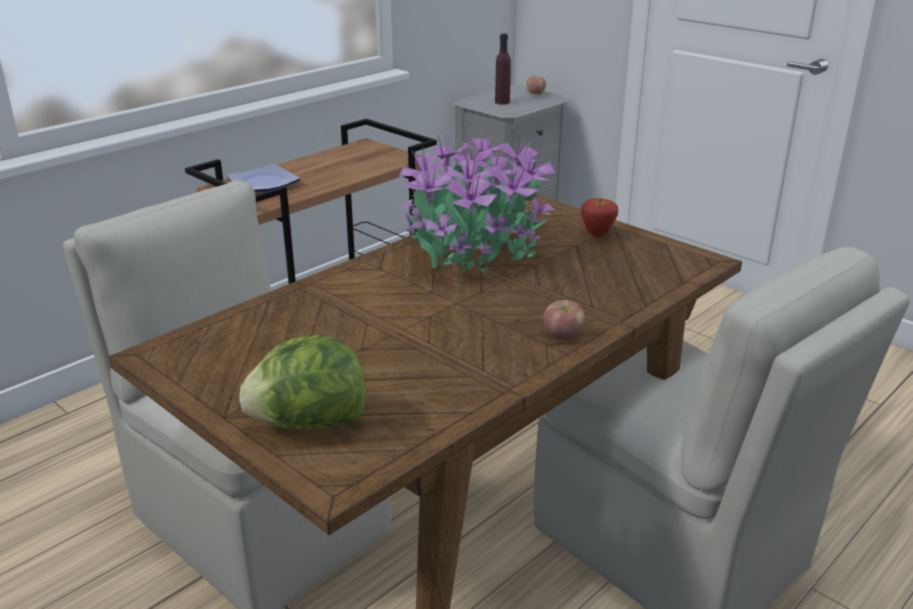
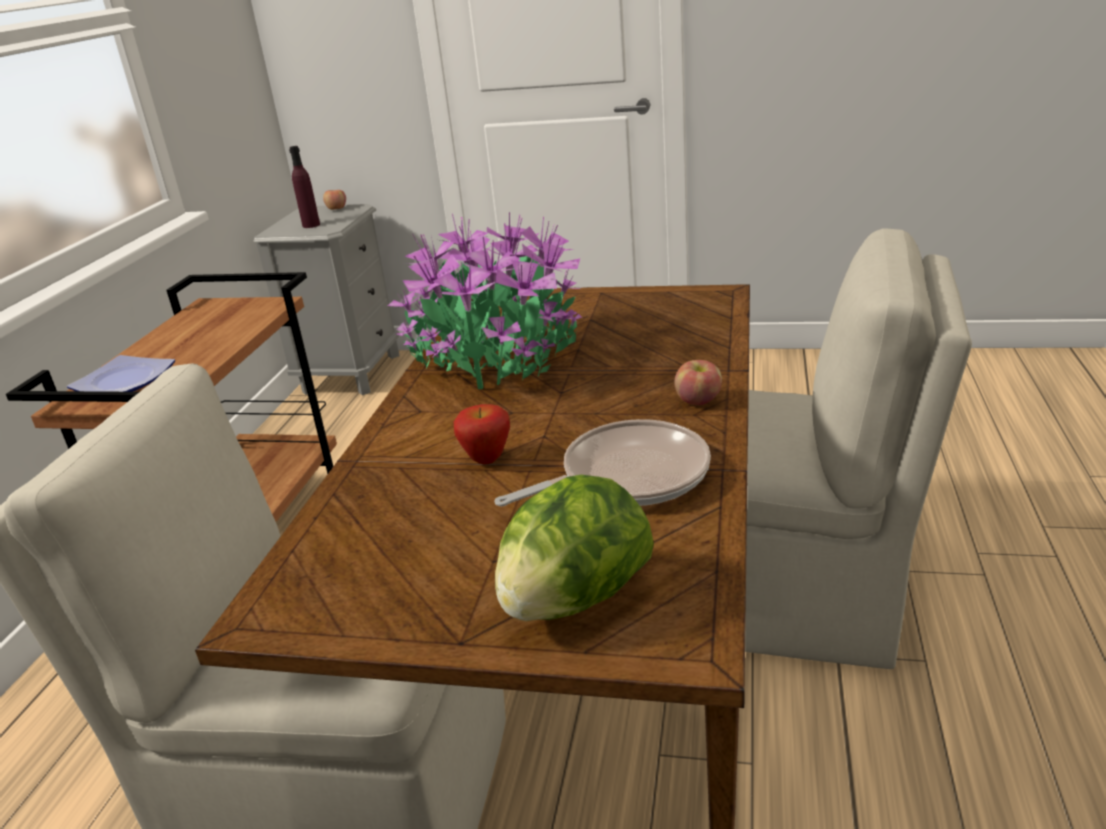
camera: 30 degrees left, 0 degrees up
(441, 366) = (627, 477): none -> frying pan
(597, 234) = (597, 304): apple -> apple (486, 459)

